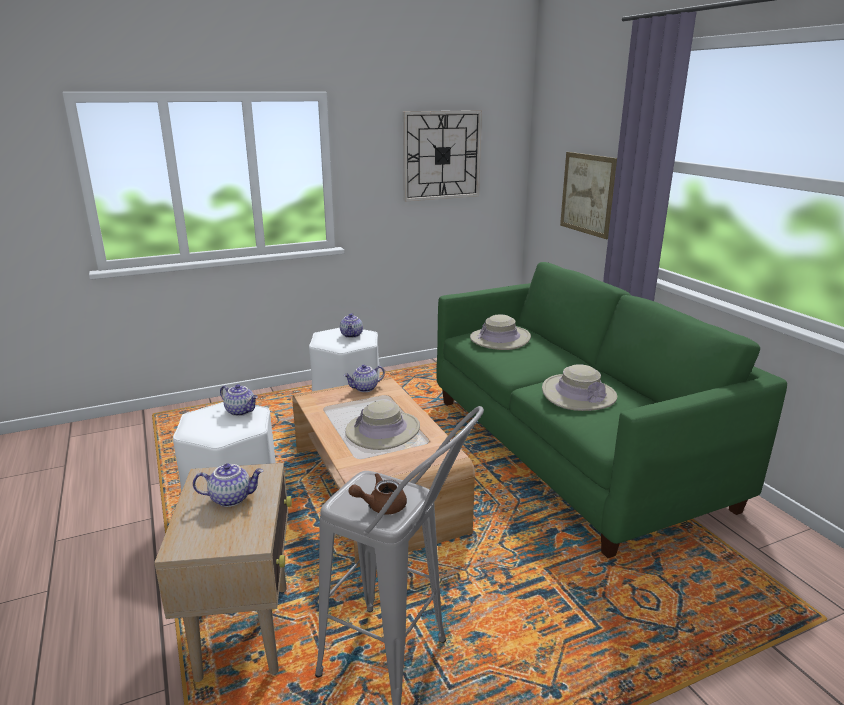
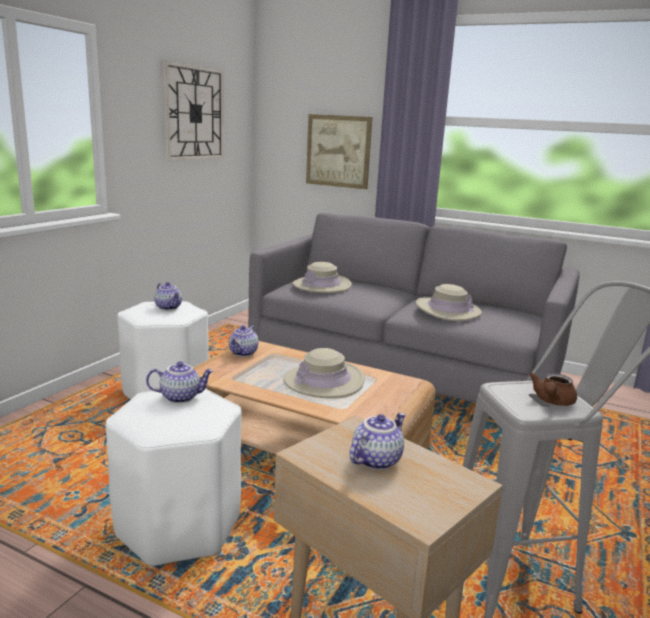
camera: 40 degrees left, 5 degrees down
(571, 450) = (404, 373): green sofa -> grey sofa

